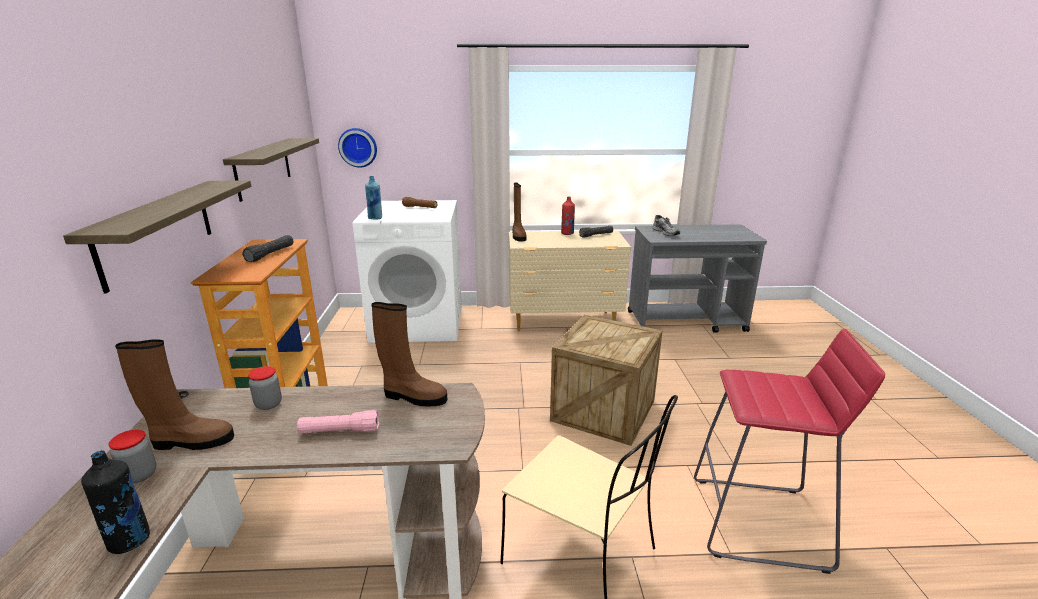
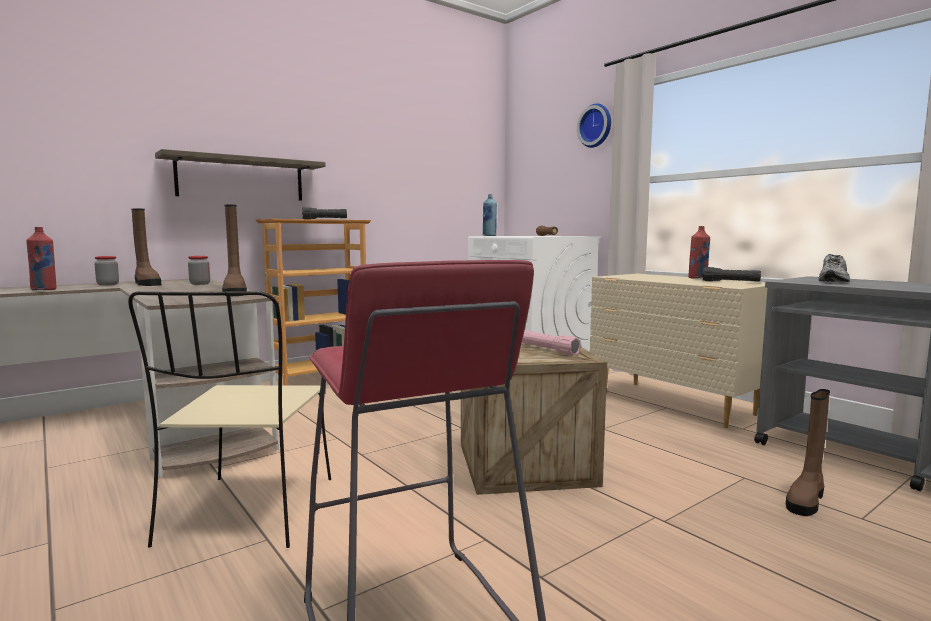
camera: 55 degrees right, 15 degrees down
(130, 540) = (44, 290): black bottle -> red bottle
(263, 167) = (398, 177): shelf -> none
(340, 431) = (173, 291): pink flashlight -> pink flashlight (548, 350)
(358, 147) = (530, 184): wall clock -> wall clock (596, 126)
(518, 236) = (633, 274): brown boot -> brown boot (806, 500)

